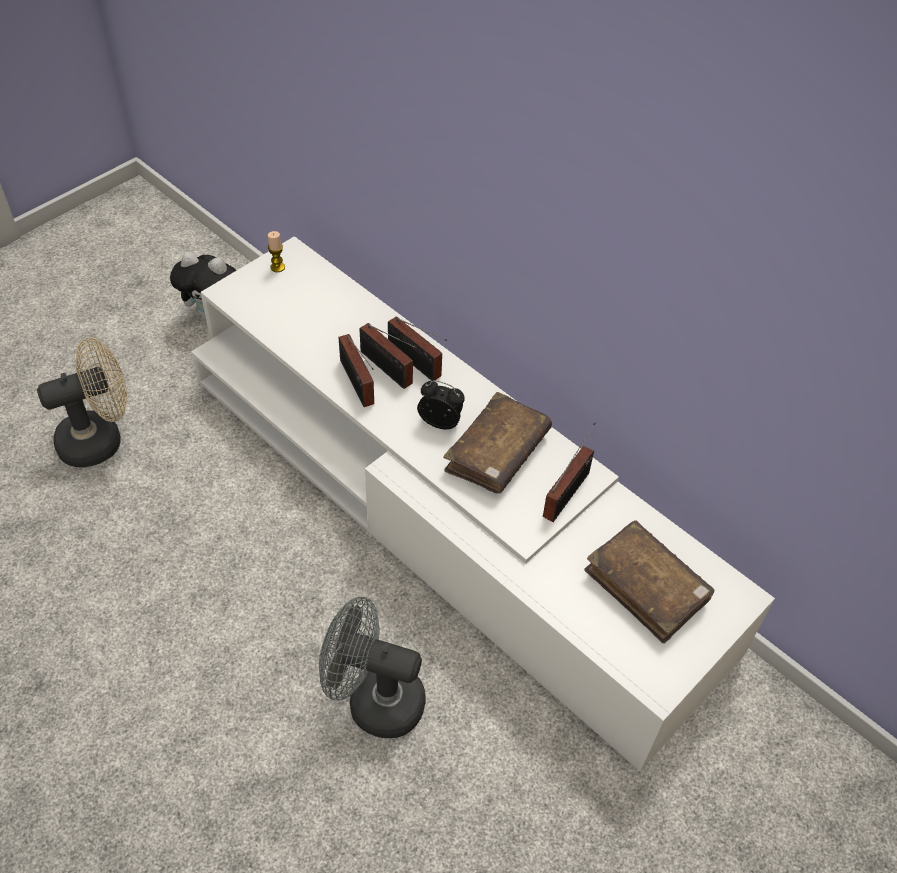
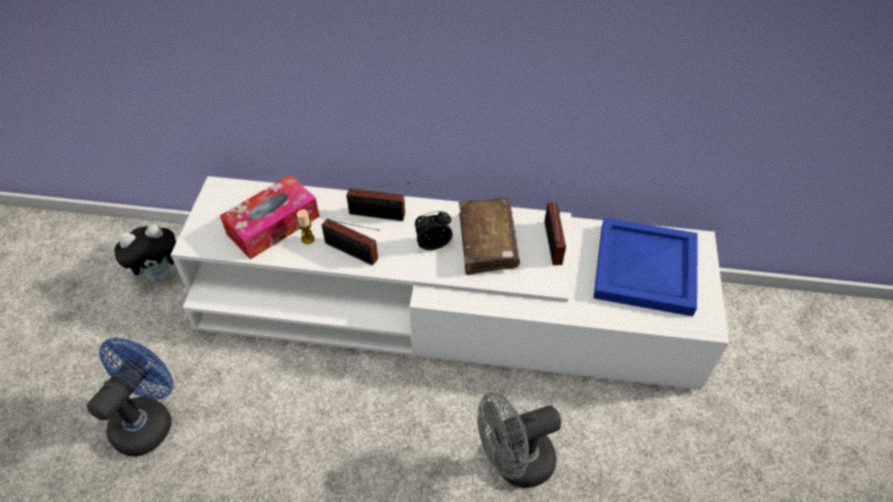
camera: 35 degrees left, 0 degrees up
(100, 439) = (148, 419): beige fan -> blue fan
(277, 267) = (216, 204): candle -> candle (308, 239)
(309, 315) = (273, 225): none -> tissue box
(388, 370) = (365, 231): radio -> none
(646, 587) = (646, 270): brown book -> blue tray

